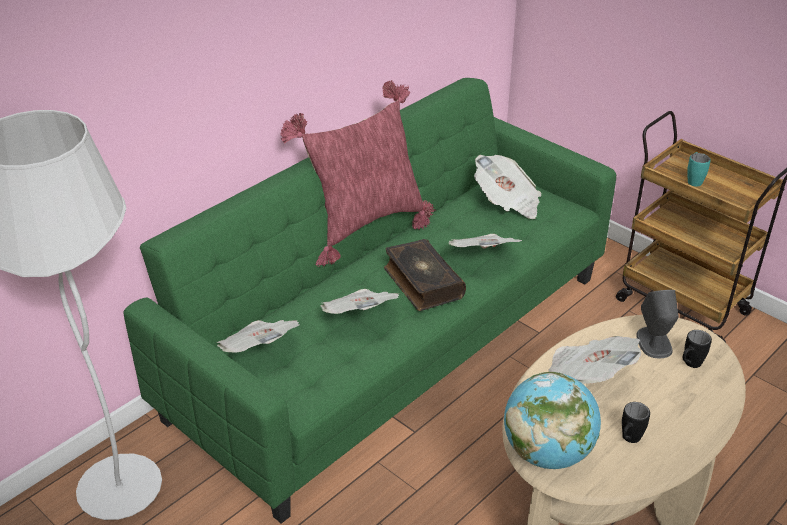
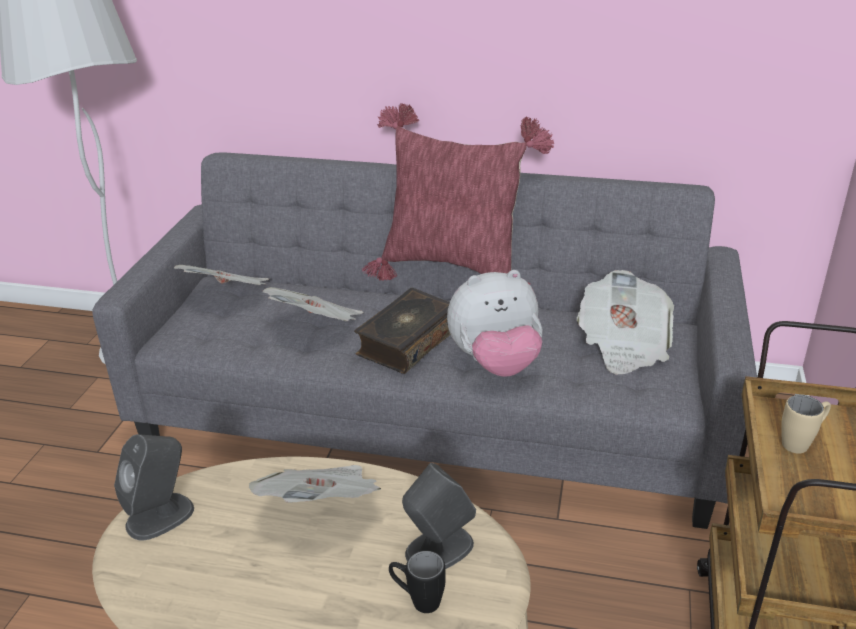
camera: 60 degrees right, 5 degrees down
(392, 344) = (430, 417): green sofa -> grey sofa
(483, 257) = (495, 364): newspaper -> plush toy
(547, 453) = (161, 516): globe -> grey speaker
(628, 440) = (219, 581): black mug -> none
(694, 180) = (801, 442): turquoise mug -> beige mug

